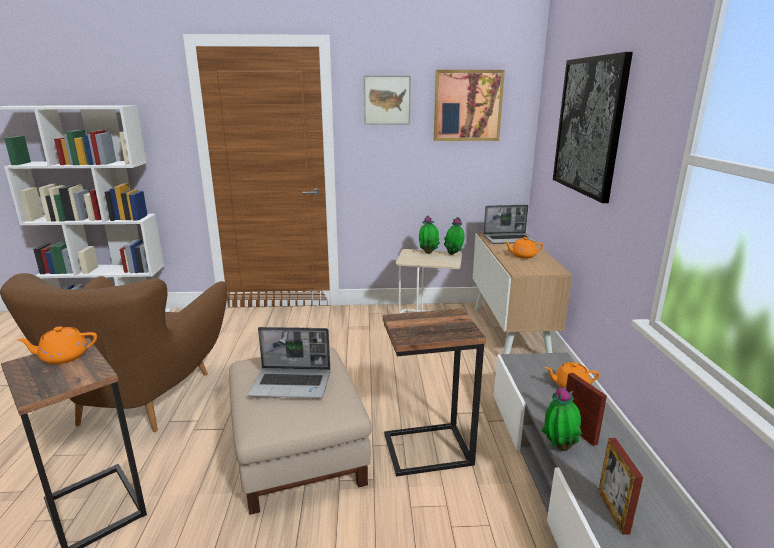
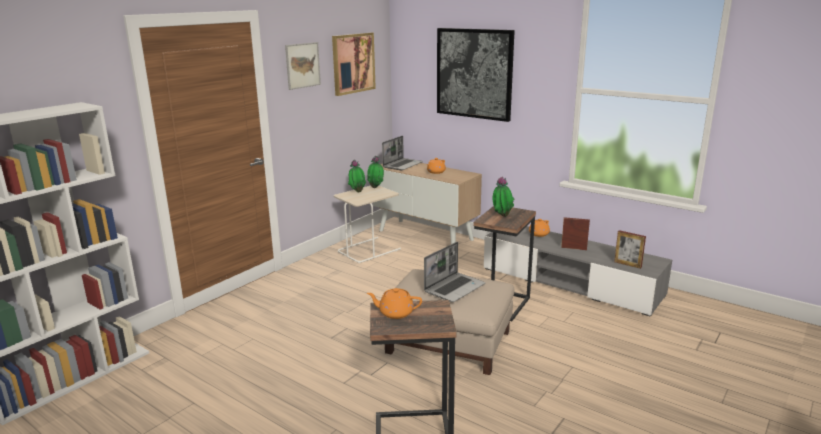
camera: 50 degrees left, 0 degrees up
(63, 357) = (395, 313): orange teapot -> orange teapot turned 75 degrees clockwise
(143, 400) = (291, 388): brown armchair -> none
(559, 446) = (579, 256): potted plant -> potted plant (501, 216)

